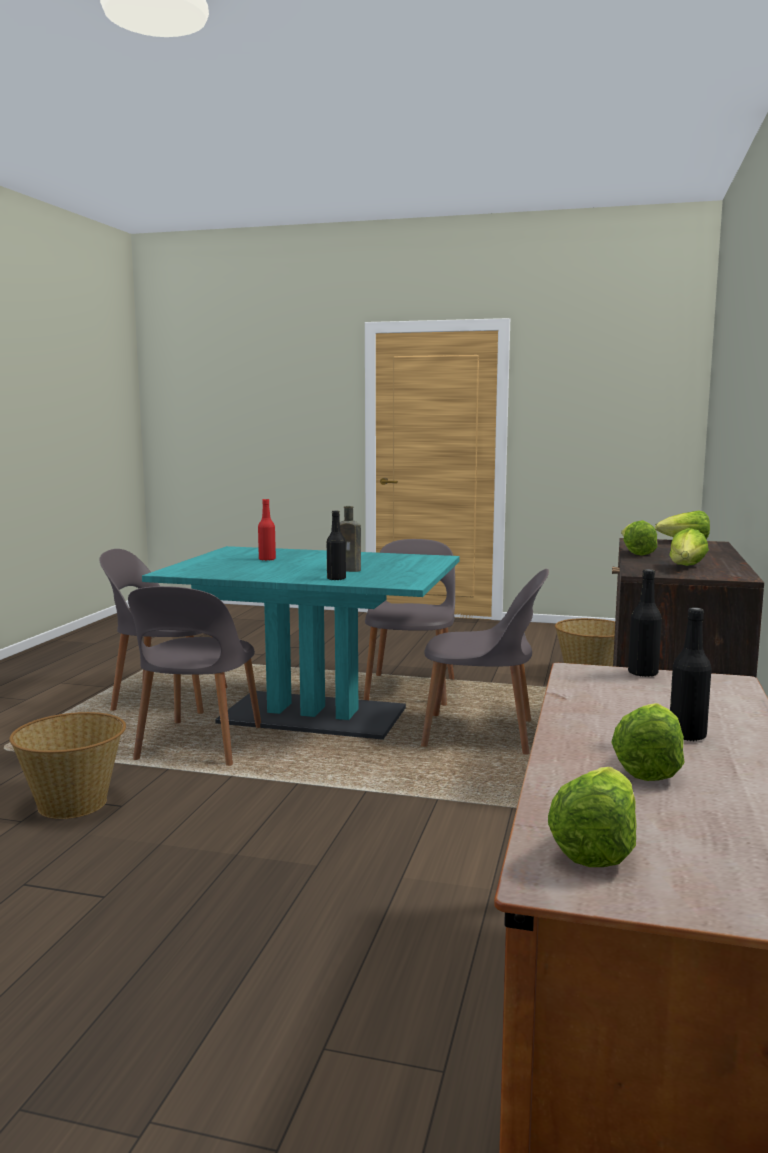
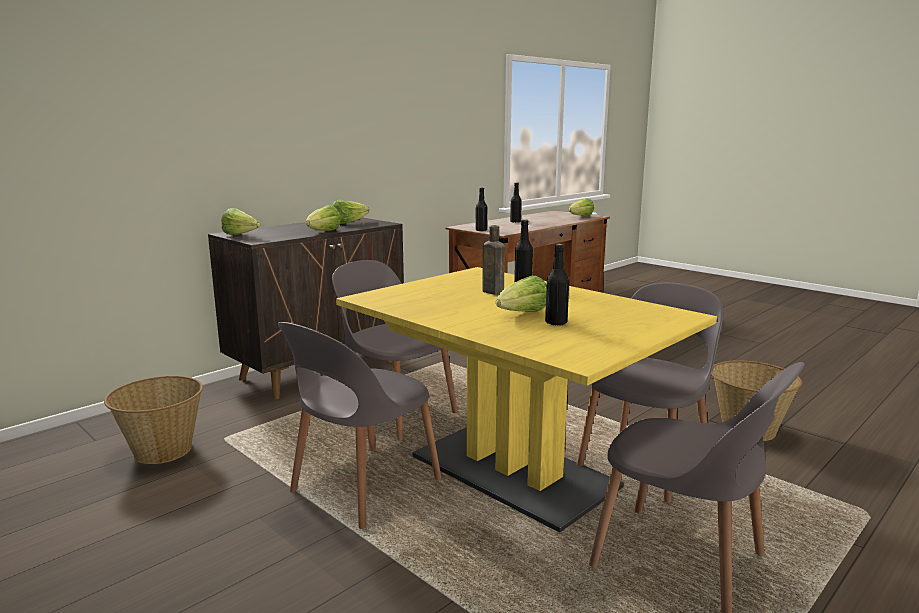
camera: 150 degrees left, 5 degrees up
(267, 559) = (556, 322): red bottle -> black bottle
(313, 716) = (513, 472): turquoise dining table -> yellow dining table
(648, 768) = (542, 220): lettuce -> lettuce (522, 314)

